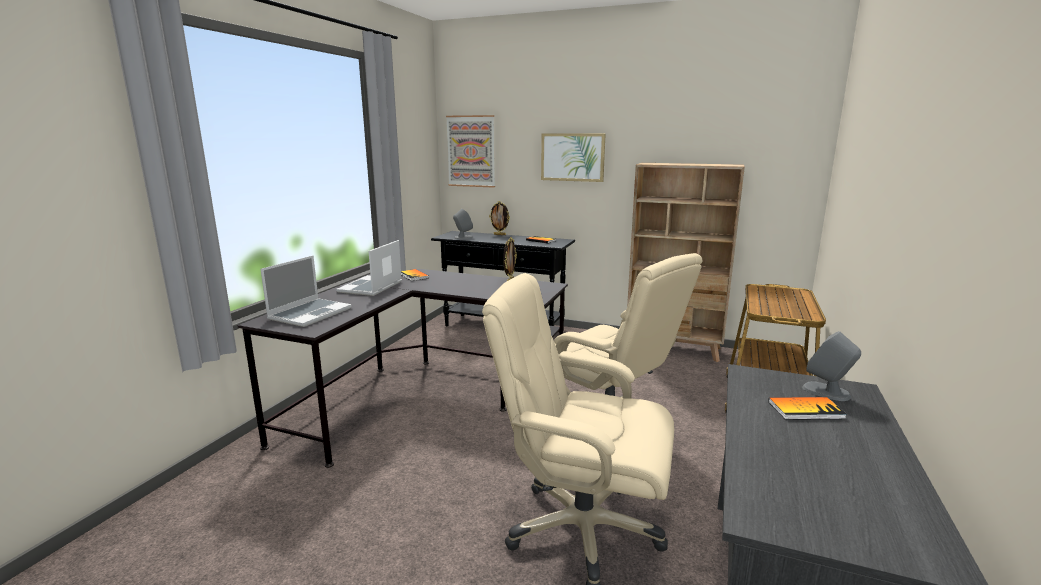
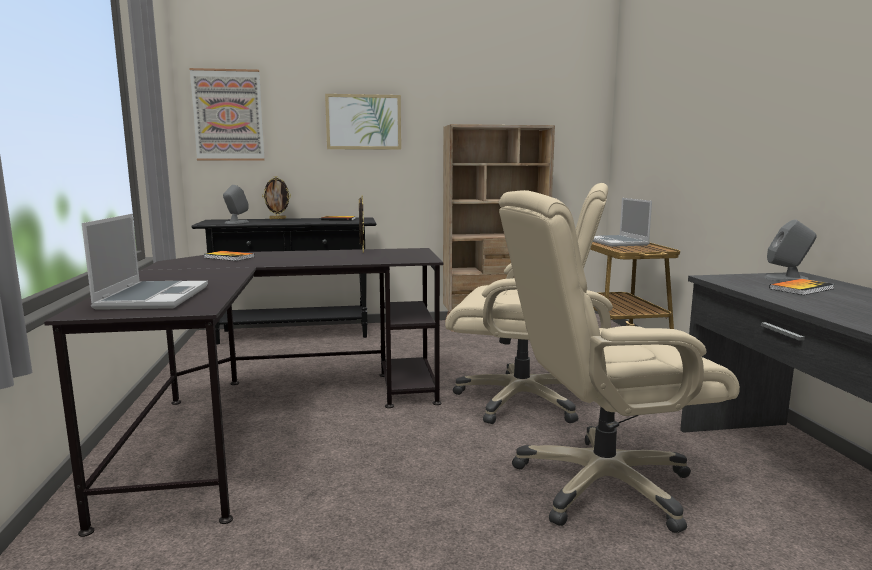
camera: 30 degrees left, 5 degrees down
(371, 287) = (190, 270): laptop -> laptop (617, 242)

